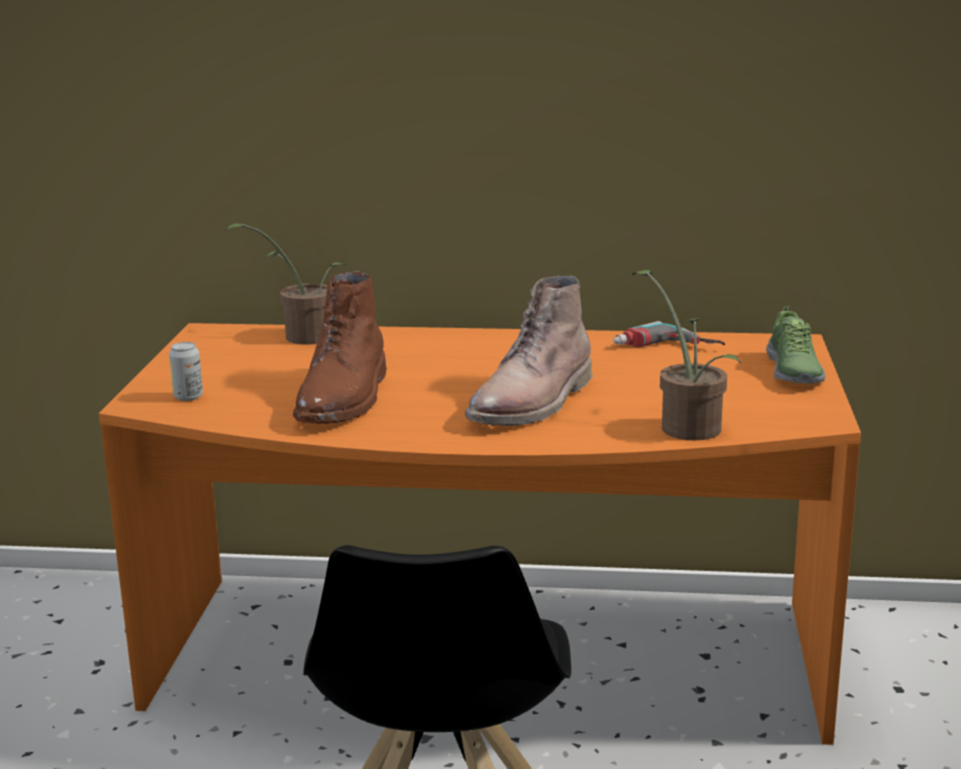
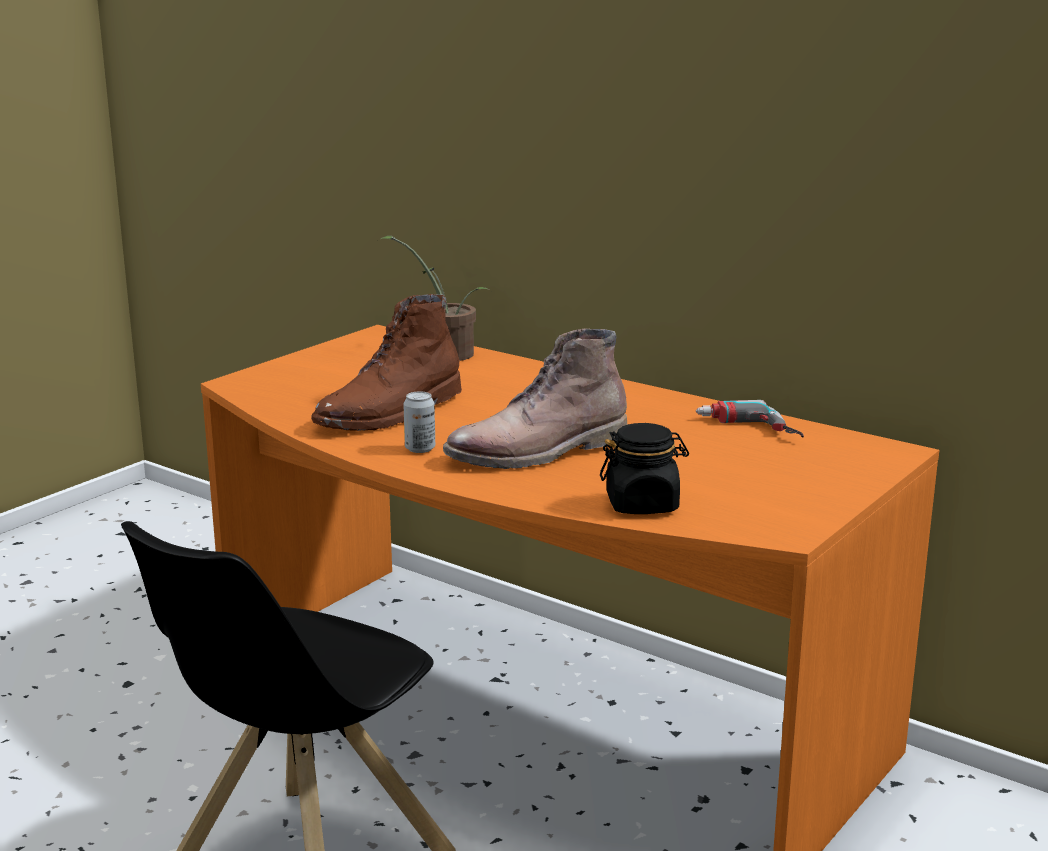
camera: 30 degrees right, 0 degrees up
(188, 397) = (279, 384): can -> can (420, 449)
(686, 425) = (642, 504): potted plant -> black jar
(793, 371) = (840, 479): shoe -> none

